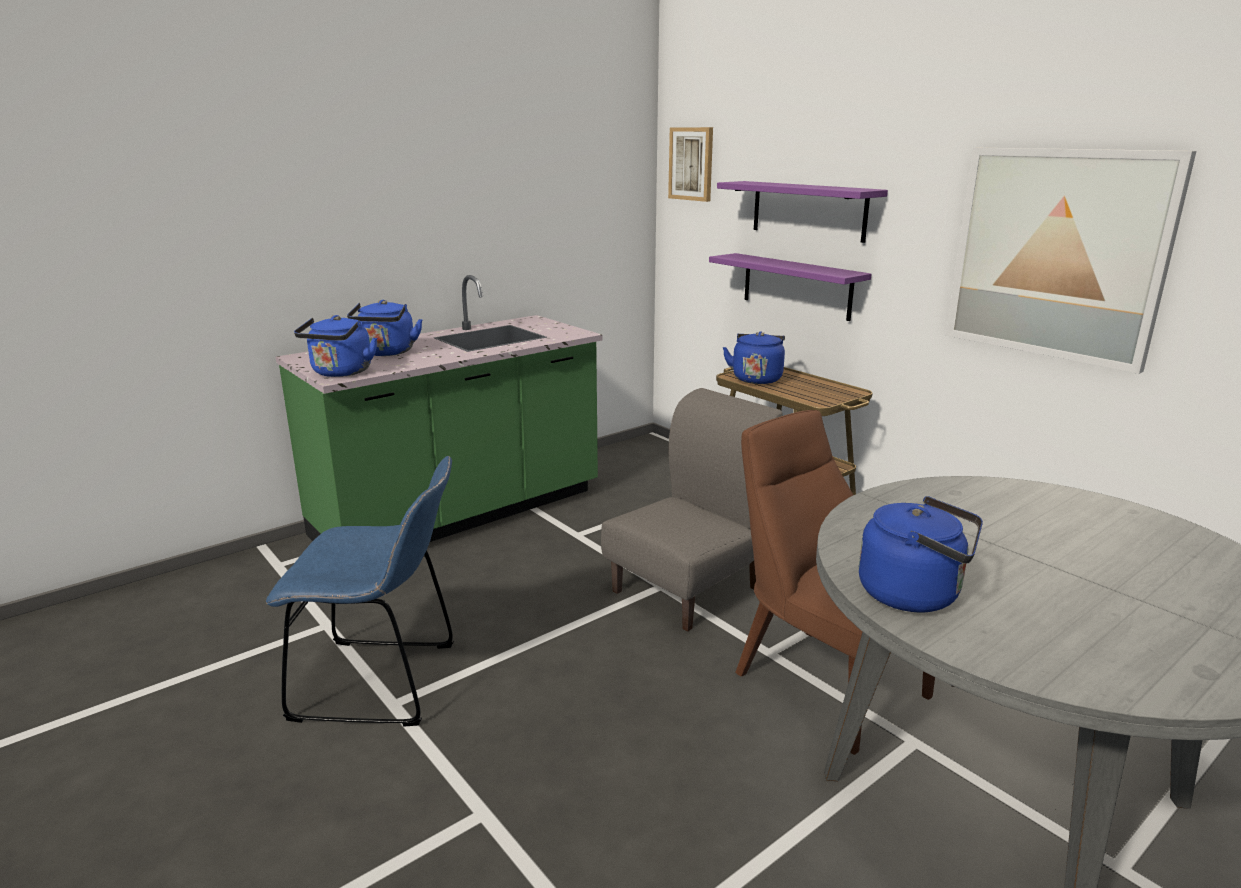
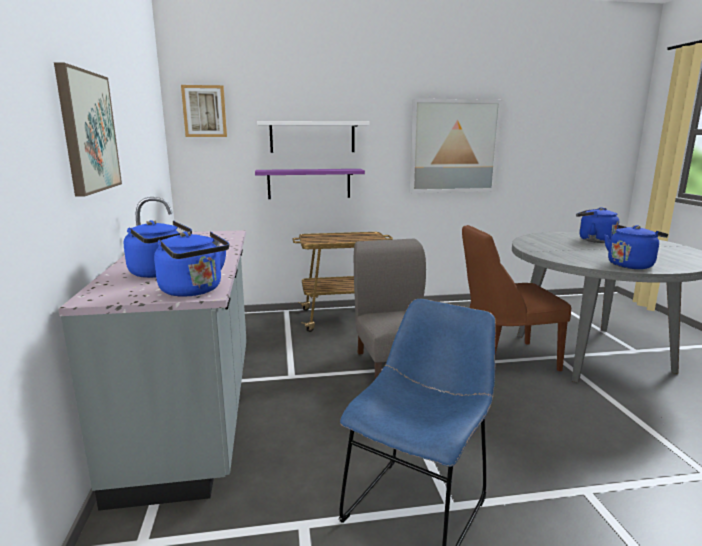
camera: 60 degrees left, 5 degrees down
(385, 207) = (88, 132): none -> picture
(460, 515) = (195, 412): green counter -> grey counter
(756, 378) = (324, 239): blue kettle -> blue kettle (593, 240)
(808, 210) = (312, 137): purple shelf -> white shelf

